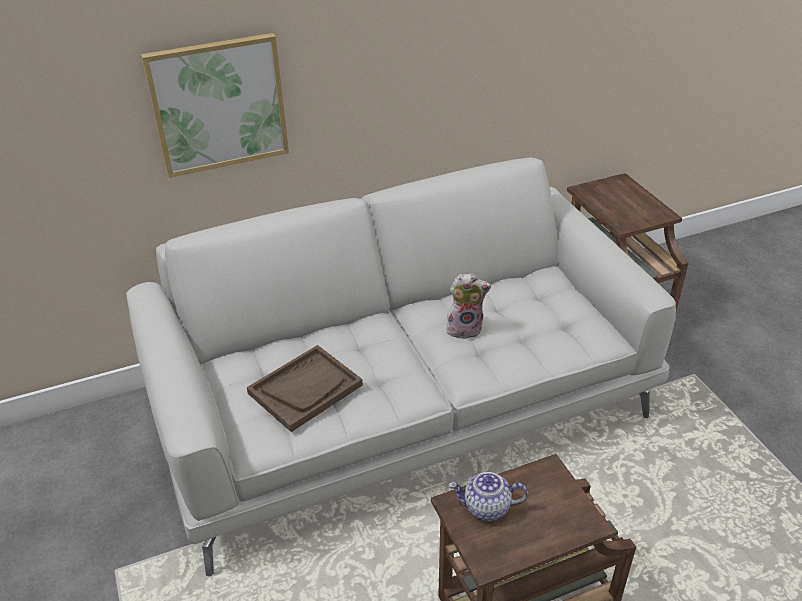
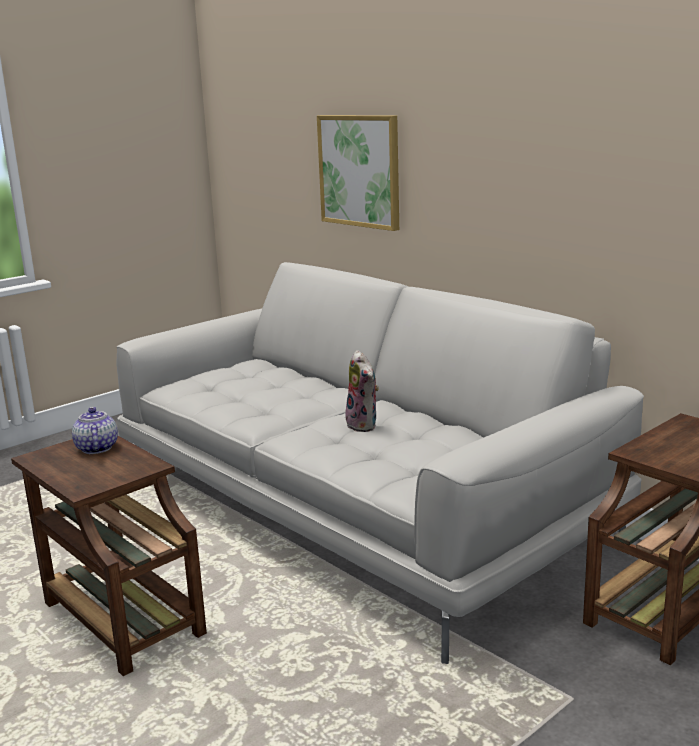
camera: 70 degrees right, 20 degrees down
(305, 389) = (234, 386): brown tray -> none

